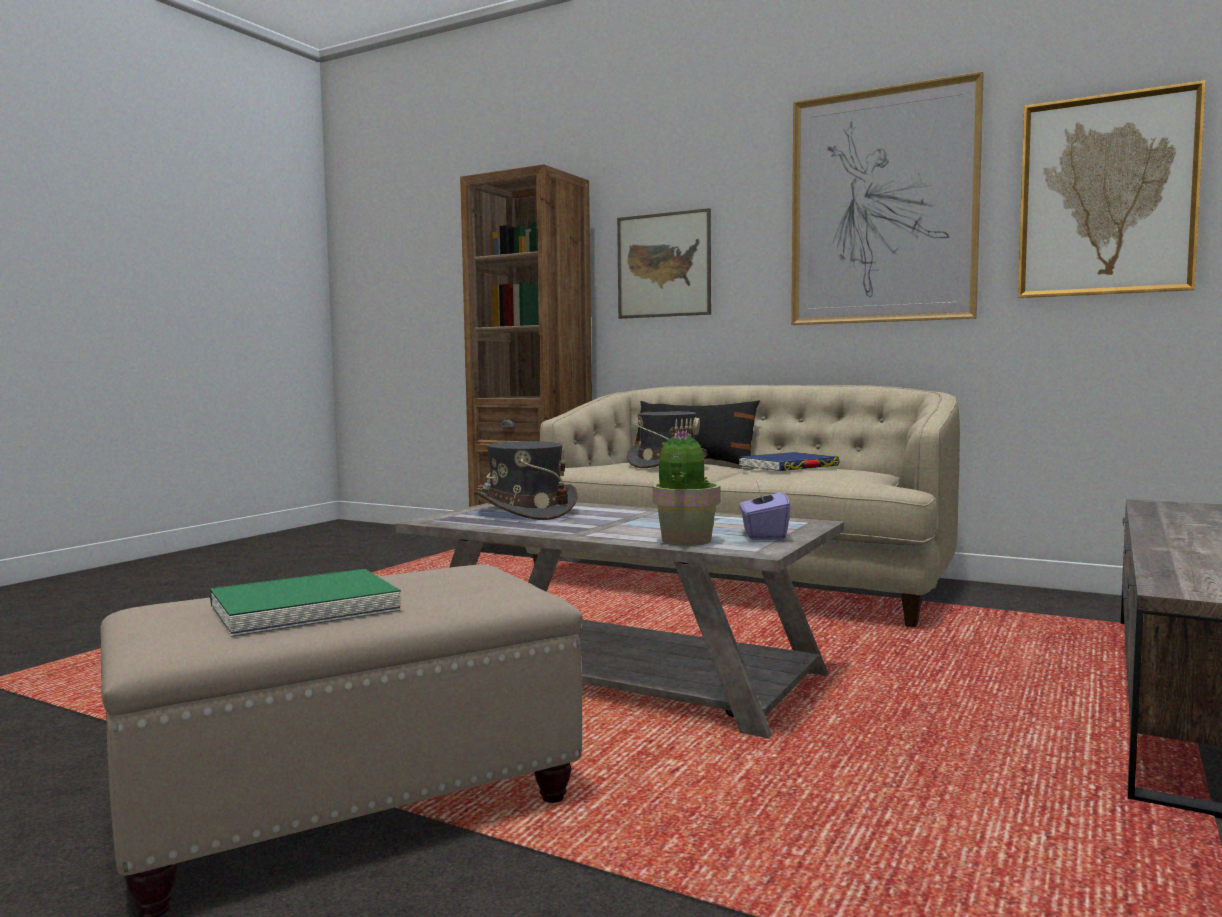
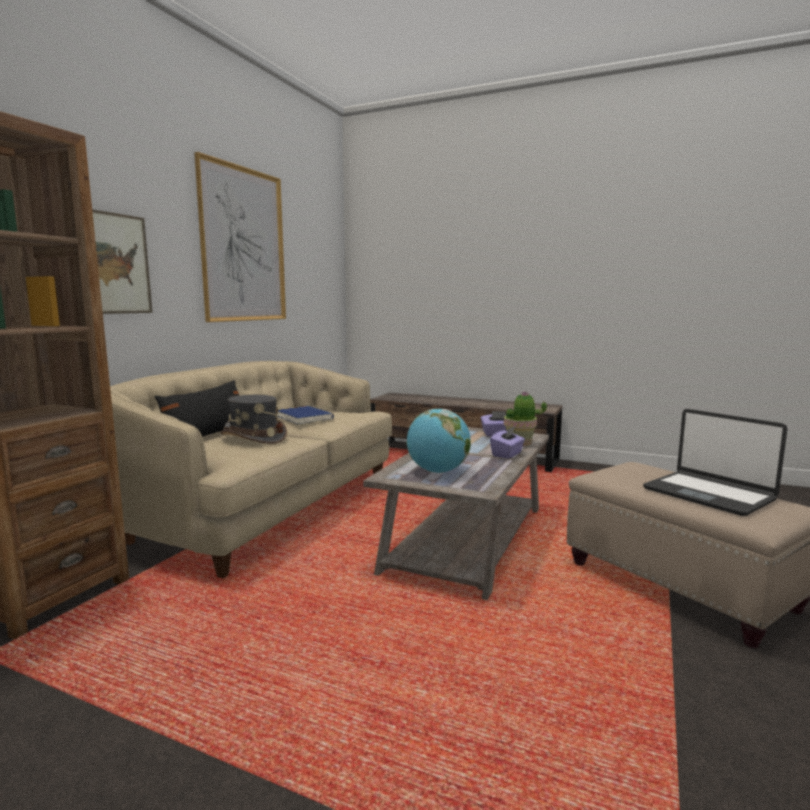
camera: 95 degrees left, 5 degrees up
(304, 609) = (709, 494): green book -> laptop
(525, 511) = (438, 472): grey hat -> globe
(605, 533) = (507, 454): none -> purple tissue box
(1106, 196) = (315, 260): picture -> none

